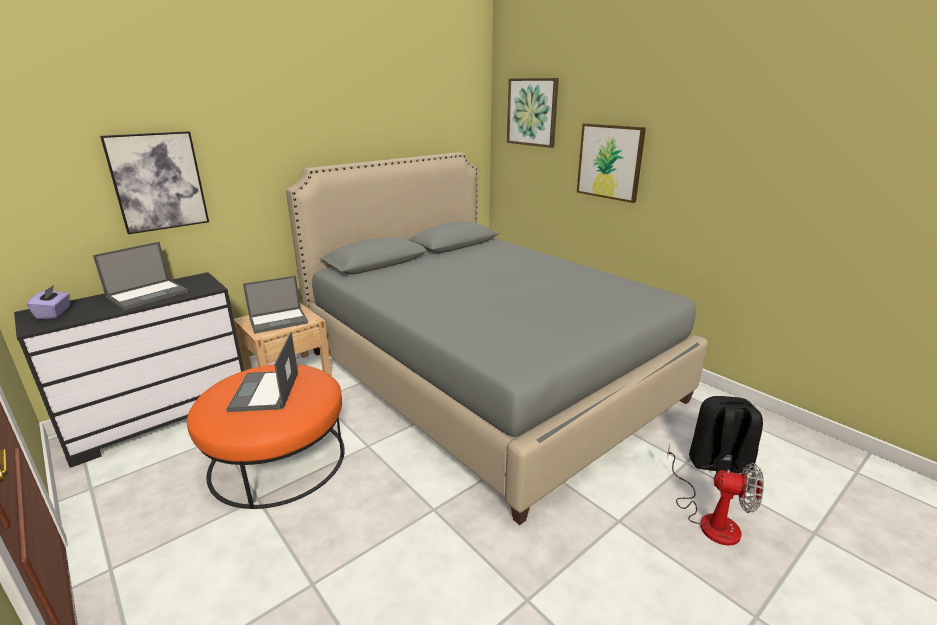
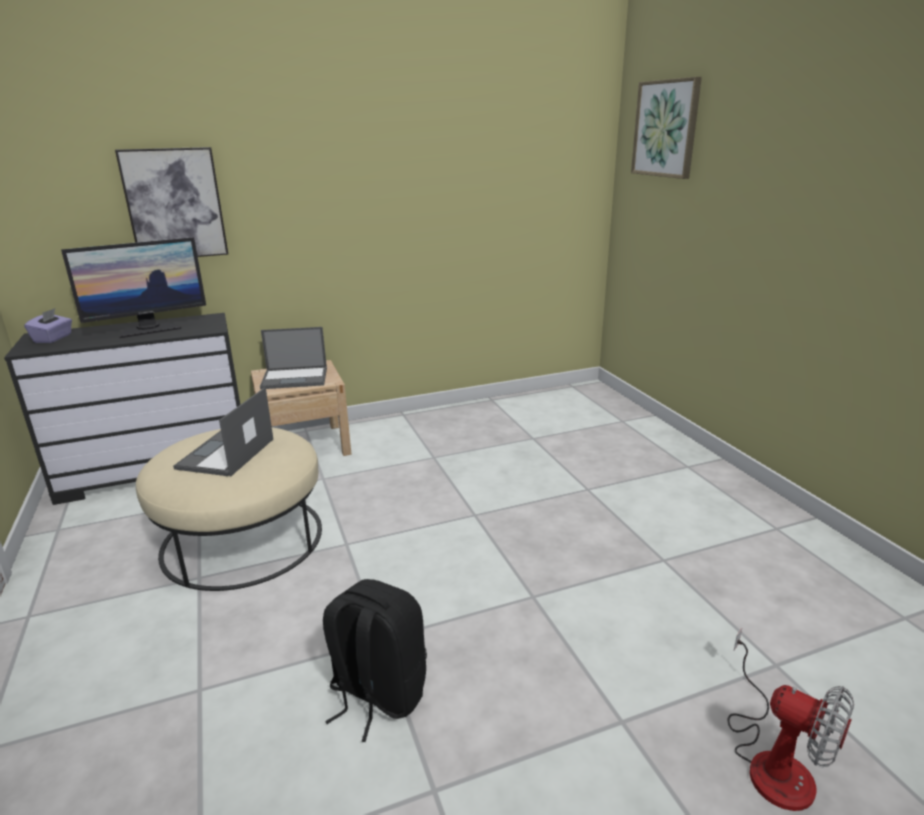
camera: 20 degrees right, 0 degrees up
(149, 294) = (149, 329): laptop -> monitor
(278, 459) = (243, 539): orange ottoman -> beige ottoman
(485, 375) = (537, 484): grey bed -> none
(610, 162) = (760, 198): picture -> none
(719, 467) = (831, 684): black backpack -> black backpack (376, 694)

